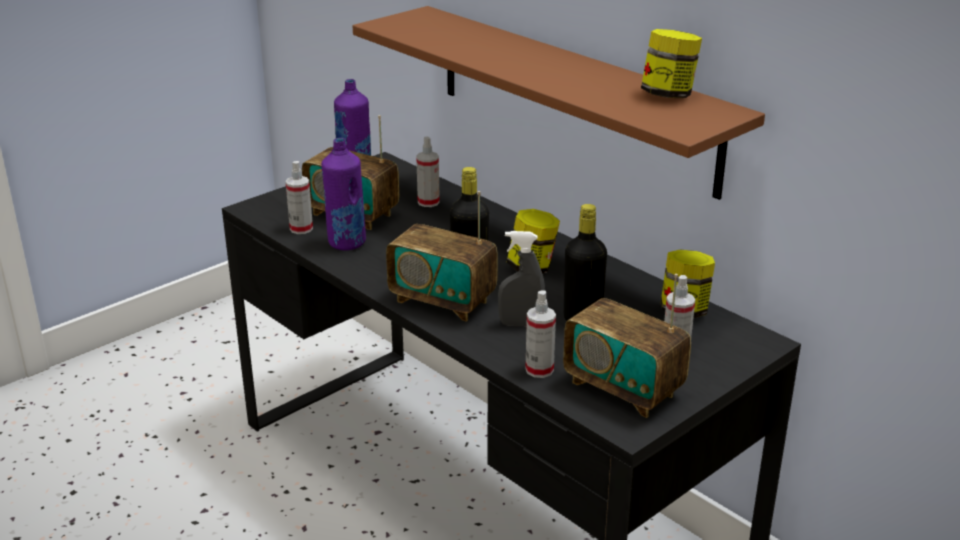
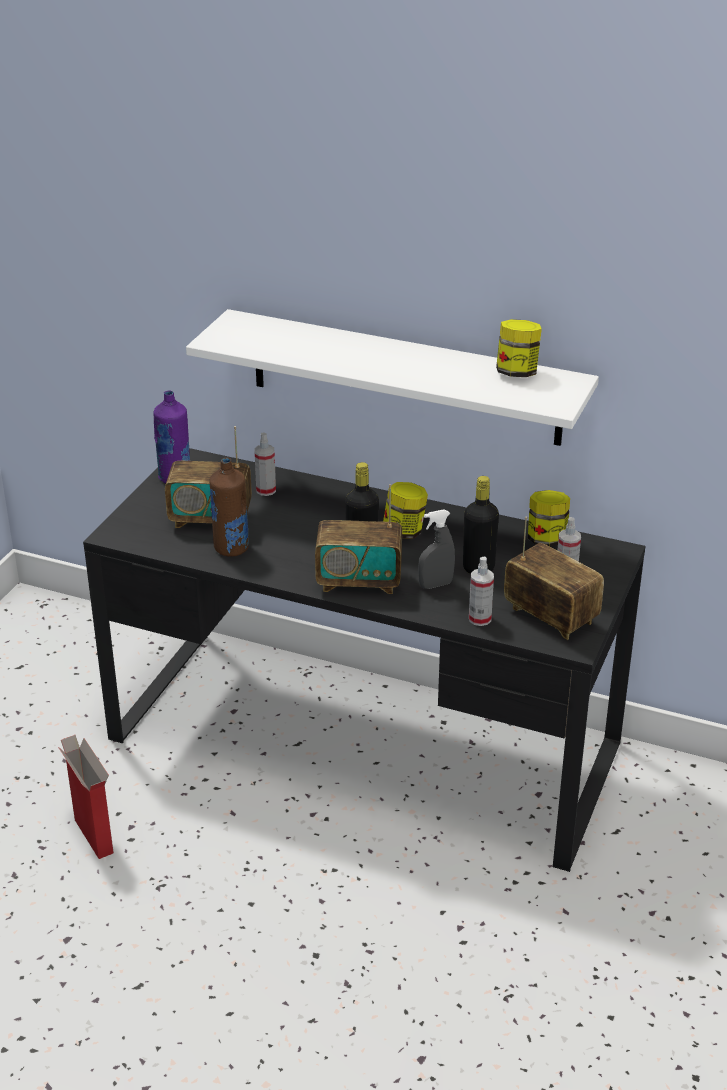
camera: 25 degrees left, 5 degrees up
(165, 507) = (93, 835): none -> cardboard box
(301, 229) = (178, 544): spray bottle -> none
(346, 243) = (231, 548): purple bottle -> brown bottle
(573, 97) = (405, 377): brown shelf -> white shelf
(623, 389) = (550, 617): radio -> radio turned 150 degrees counterclockwise

